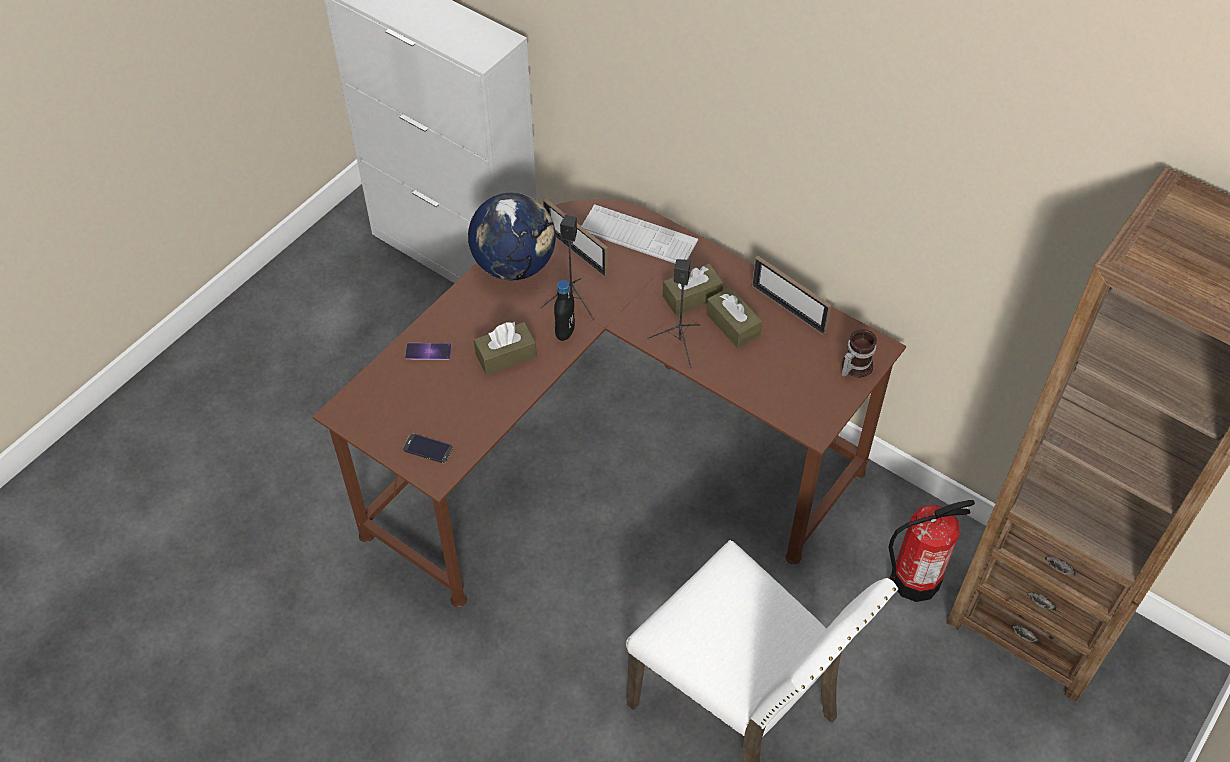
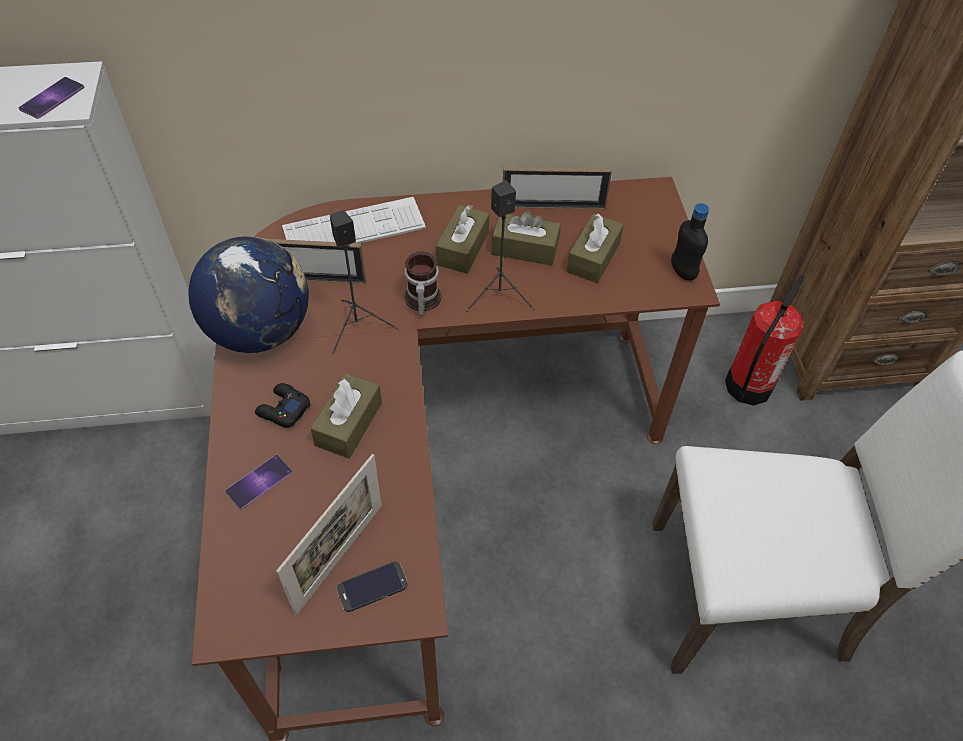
camera: 45 degrees left, 0 degrees up
(427, 421) = (339, 557): none -> picture frame
(477, 48) = (52, 98): none -> phone
(480, 321) = (283, 409): none -> black game controller
(565, 332) = (383, 359): black bottle -> black bottle (682, 272)
(772, 362) = (593, 257): none -> brown tissue box
(854, 366) = (656, 217): mug -> mug (421, 300)

